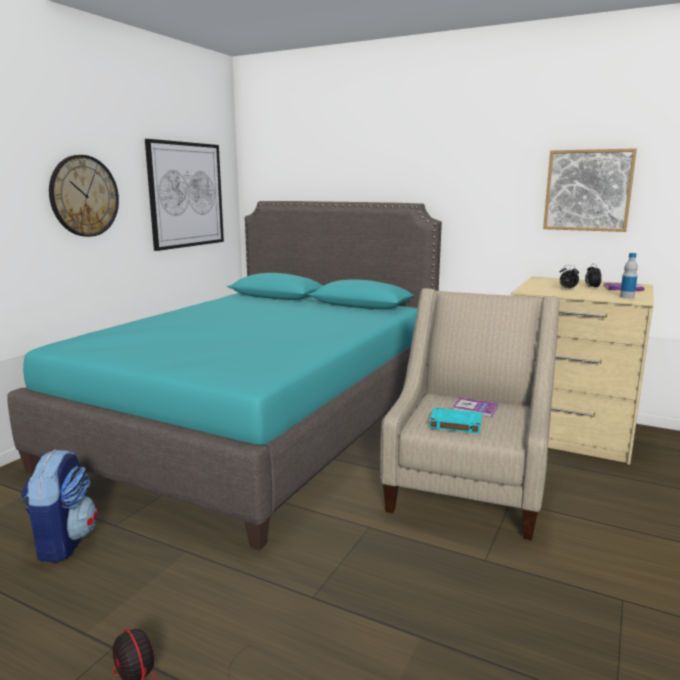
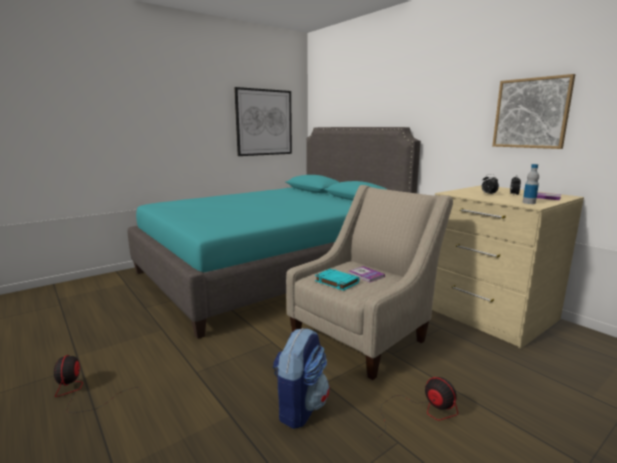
camera: 25 degrees right, 0 degrees up
(63, 542) = (115, 310): backpack -> backpack (300, 407)
(84, 196) = (189, 121): wall clock -> none
(611, 559) = (421, 411): none -> fan

